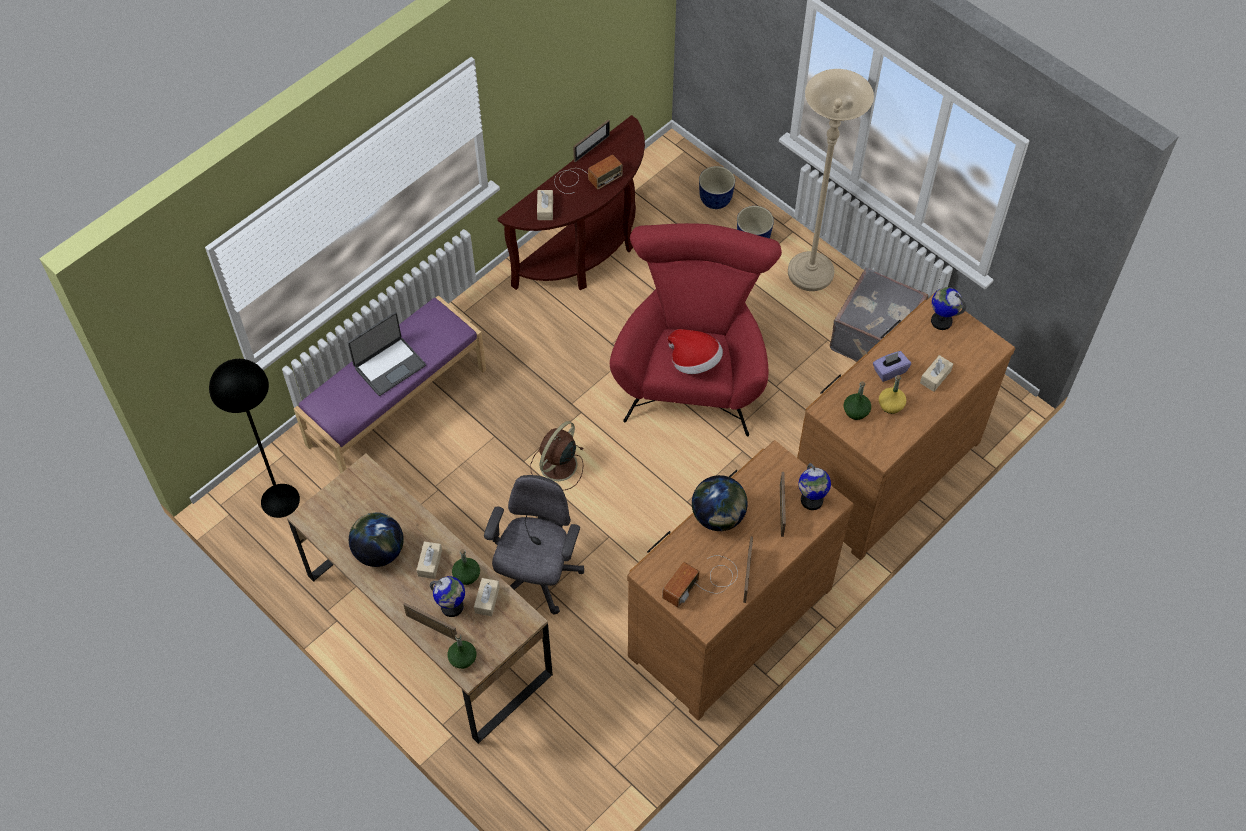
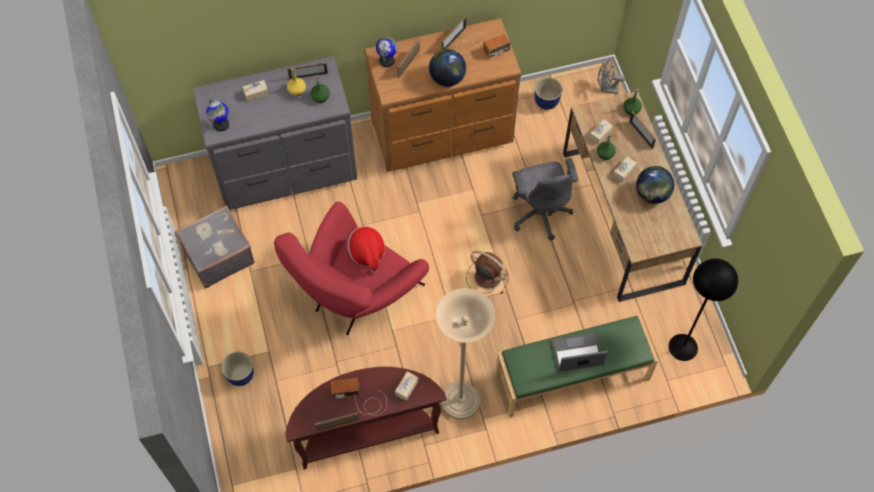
camera: 150 degrees left, 5 degrees up
(396, 406) = (572, 377): purple bench -> green bench
(452, 607) = (623, 140): globe -> none
(537, 577) = (540, 212): grey office chair -> grey office chair turned 60 degrees counterclockwise
(543, 810) = (606, 88): none -> grey fan
(557, 466) = (486, 276): brown fan -> brown fan turned 120 degrees counterclockwise
(715, 201) = (242, 425): planter -> planter (546, 102)
(810, 273) = (222, 326): beige floor lamp -> beige floor lamp (460, 401)
(882, 470) = (286, 169): brown dresser -> grey dresser
(889, 371) = (280, 110): purple tissue box -> none
(892, 430) = (308, 76): none -> picture frame

